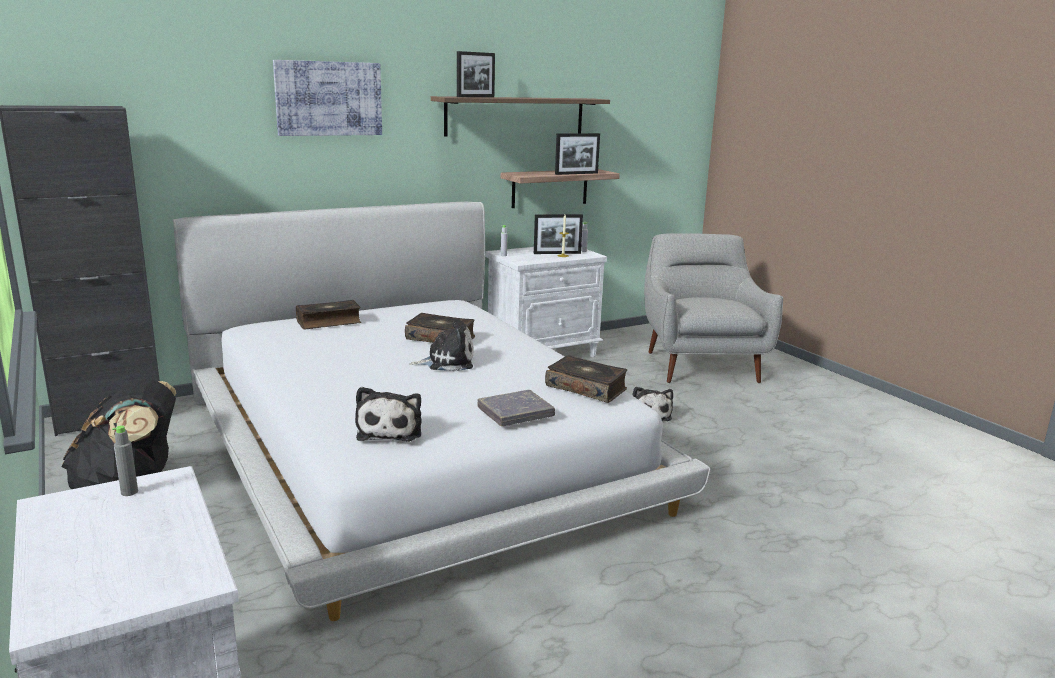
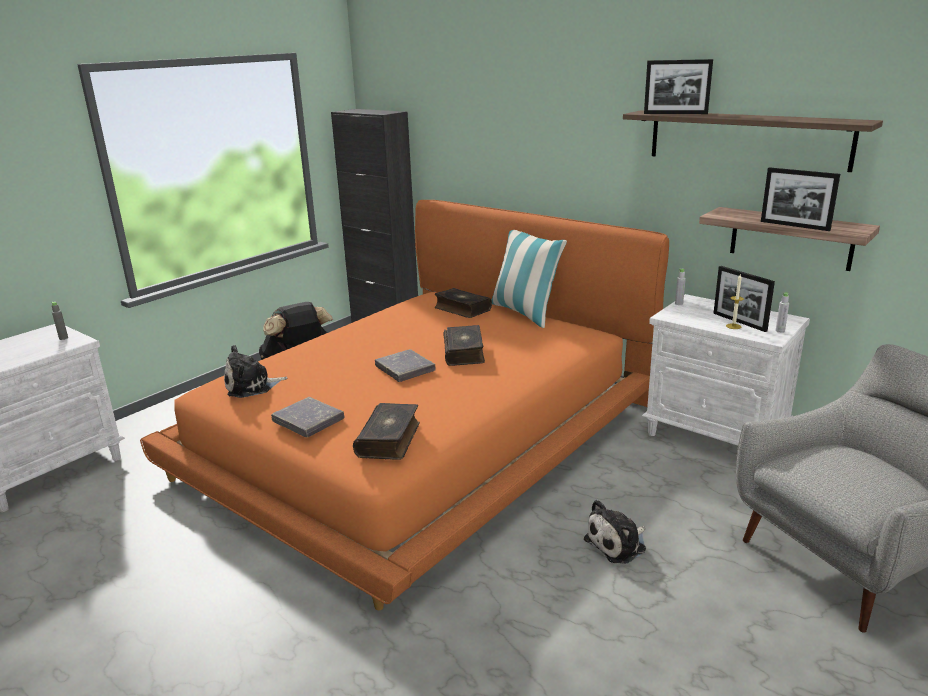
camera: 70 degrees right, 5 degrees up
(329, 98) = (543, 110): picture -> none
(377, 307) = (525, 313): none -> pillow
(414, 447) = (423, 435): white bed -> orange bed
(447, 362) = (405, 369): plush toy -> grey book

